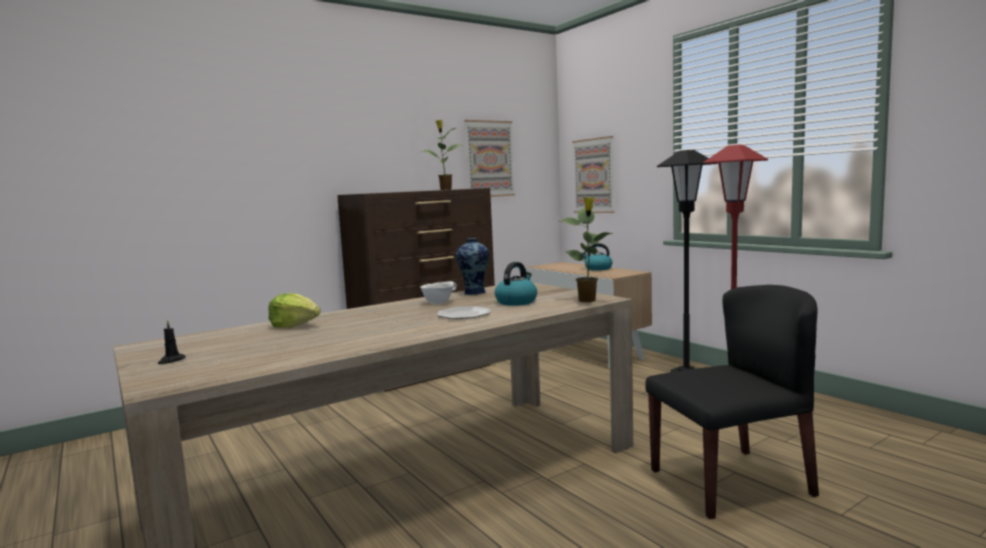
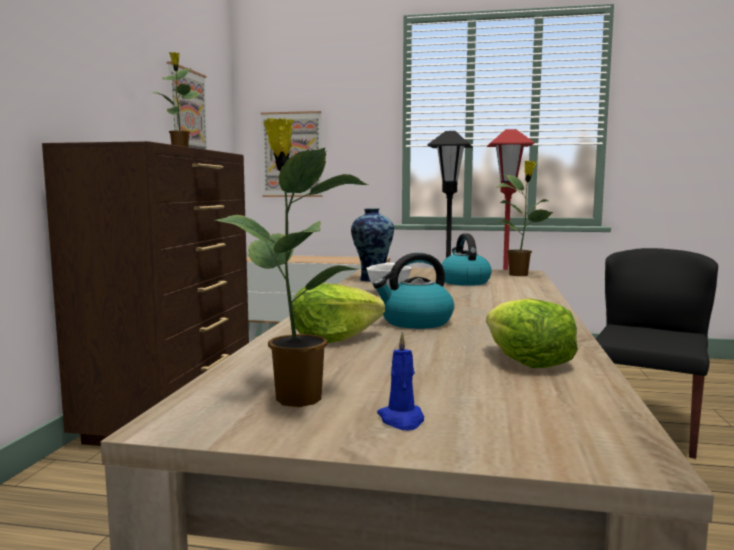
camera: 45 degrees left, 0 degrees up
(171, 361) = (402, 420): black candle -> blue candle
(184, 346) = (295, 398): none -> potted plant
(298, 353) = (526, 361): none -> lettuce
(464, 314) = (479, 297): plate -> none
(598, 269) = (328, 258): kettle -> kettle (415, 322)

